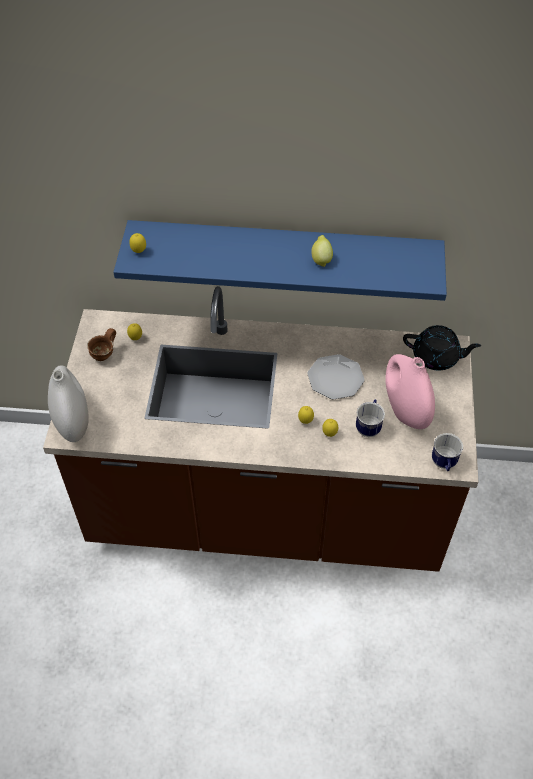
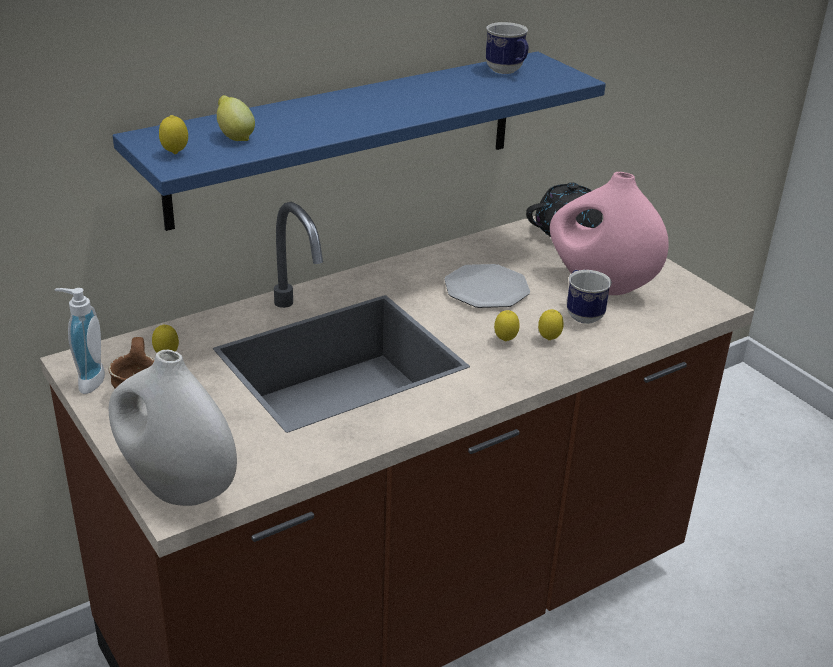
camera: 40 degrees left, 20 degrees down
(90, 335) = (86, 381): none -> soap dispenser
(321, 259) = (431, 96): lemon -> lemon (235, 137)
(444, 464) = (702, 311): mug -> mug (507, 71)

